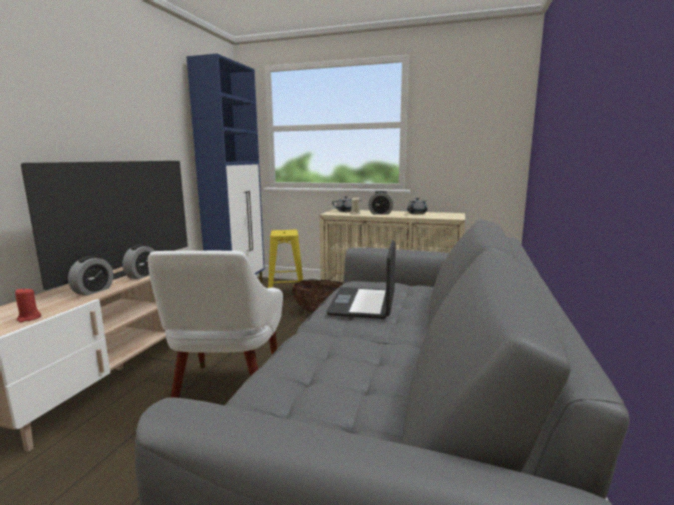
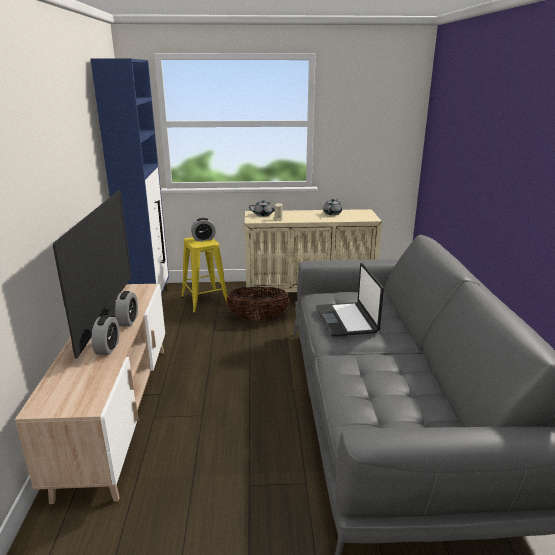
camera: 20 degrees left, 10 degrees up
(29, 318) = (96, 390): red candle -> none
(226, 392) = (239, 412): white armchair -> none
(380, 213) = (300, 216): alarm clock -> alarm clock (203, 239)

